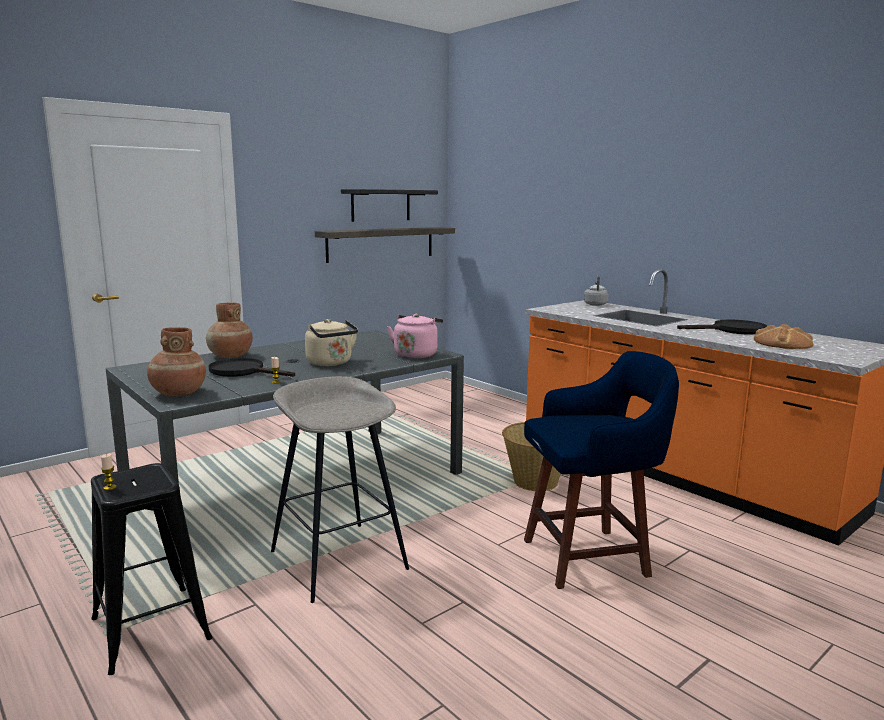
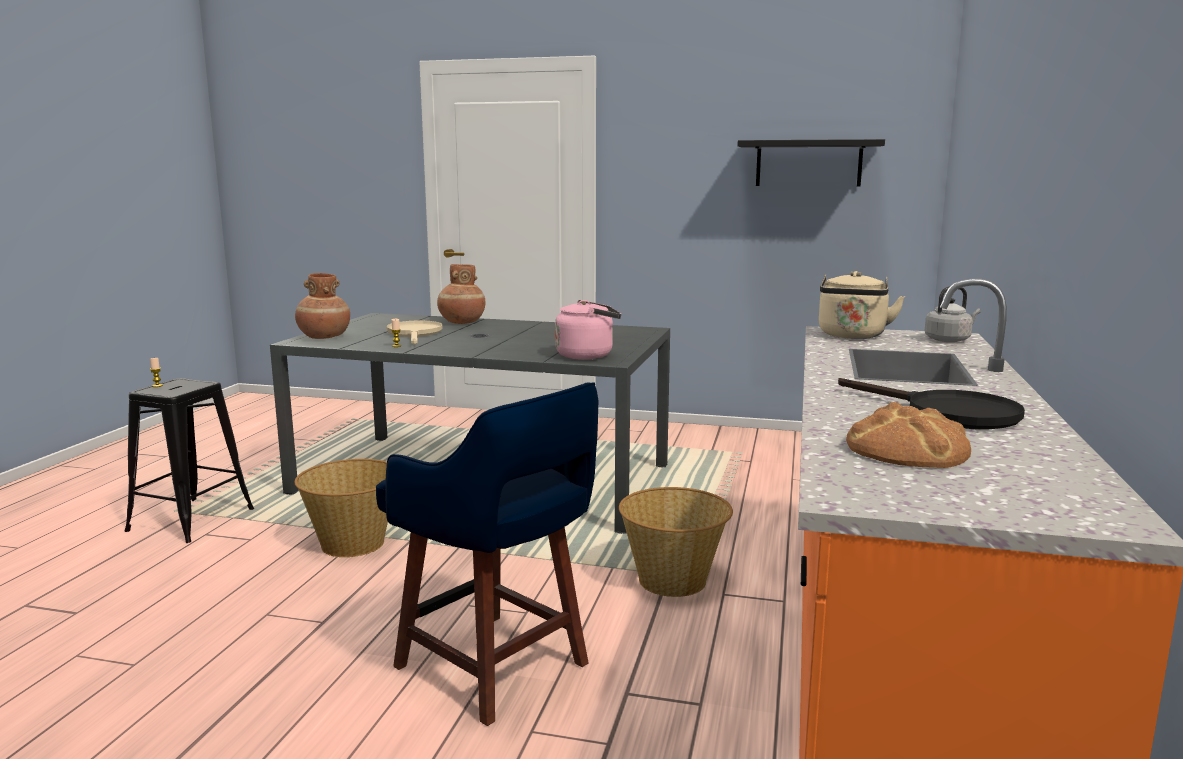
camera: 55 degrees right, 0 degrees up
(243, 372) = (415, 334): black frying pan -> beige frying pan
(331, 363) = (492, 344): beige kettle -> beige kettle (852, 336)
(339, 560) = (353, 543): grey stool -> basket
(381, 244) = (805, 219): shelf -> none

